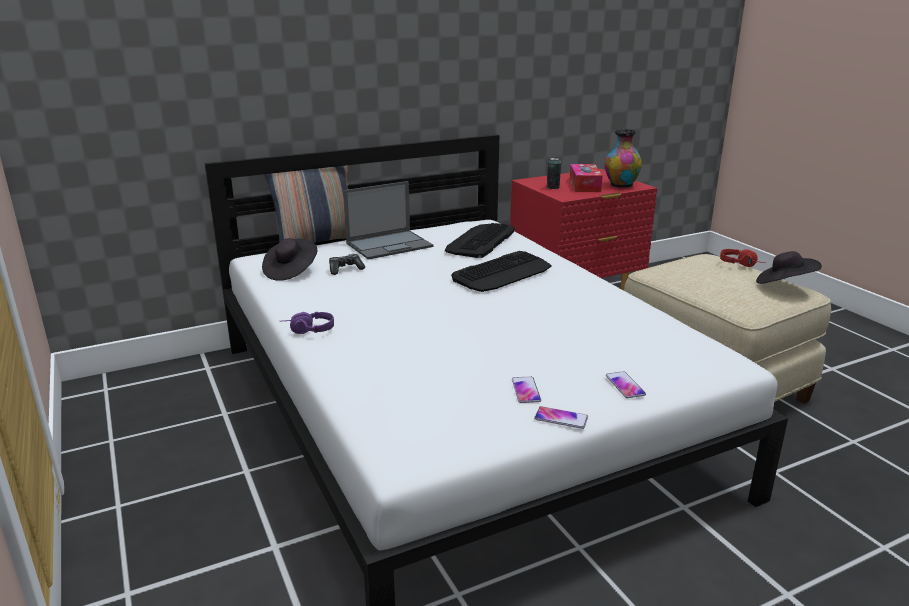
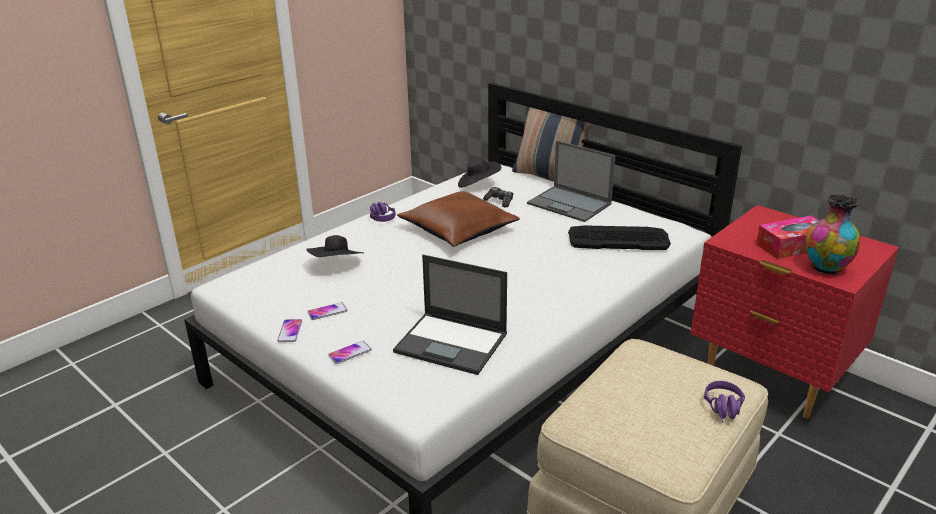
camera: 70 degrees right, 5 degrees up
(391, 296) = (459, 230): none -> brown pillow
(502, 273) = (545, 263): keyboard -> none
(553, 187) = (755, 230): can -> none
(624, 333) = (452, 343): none -> laptop
(742, 264) = (724, 411): red headphones -> purple headphones
(784, 285) = (674, 446): black hat -> black hat (337, 265)

